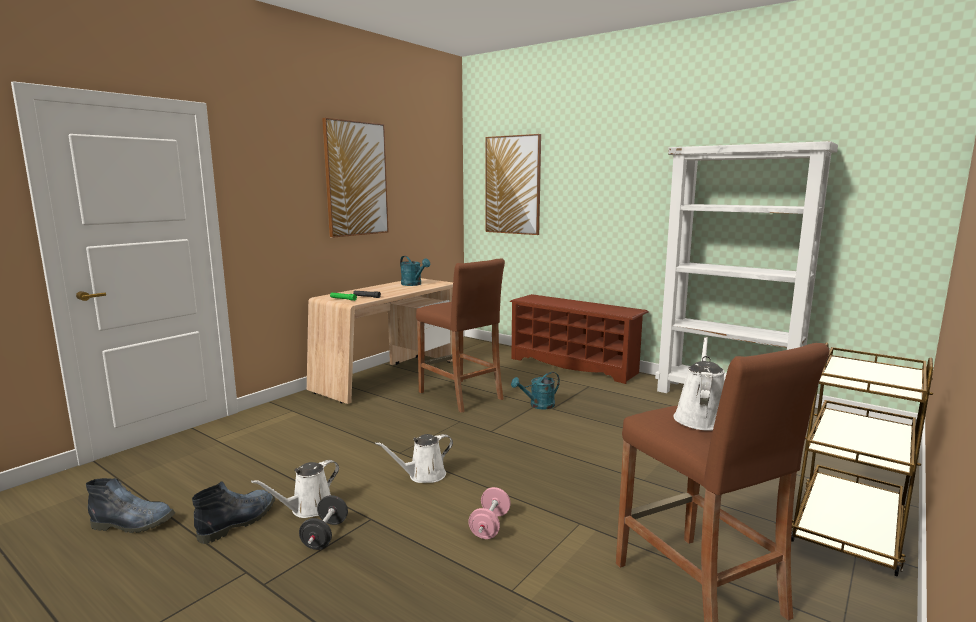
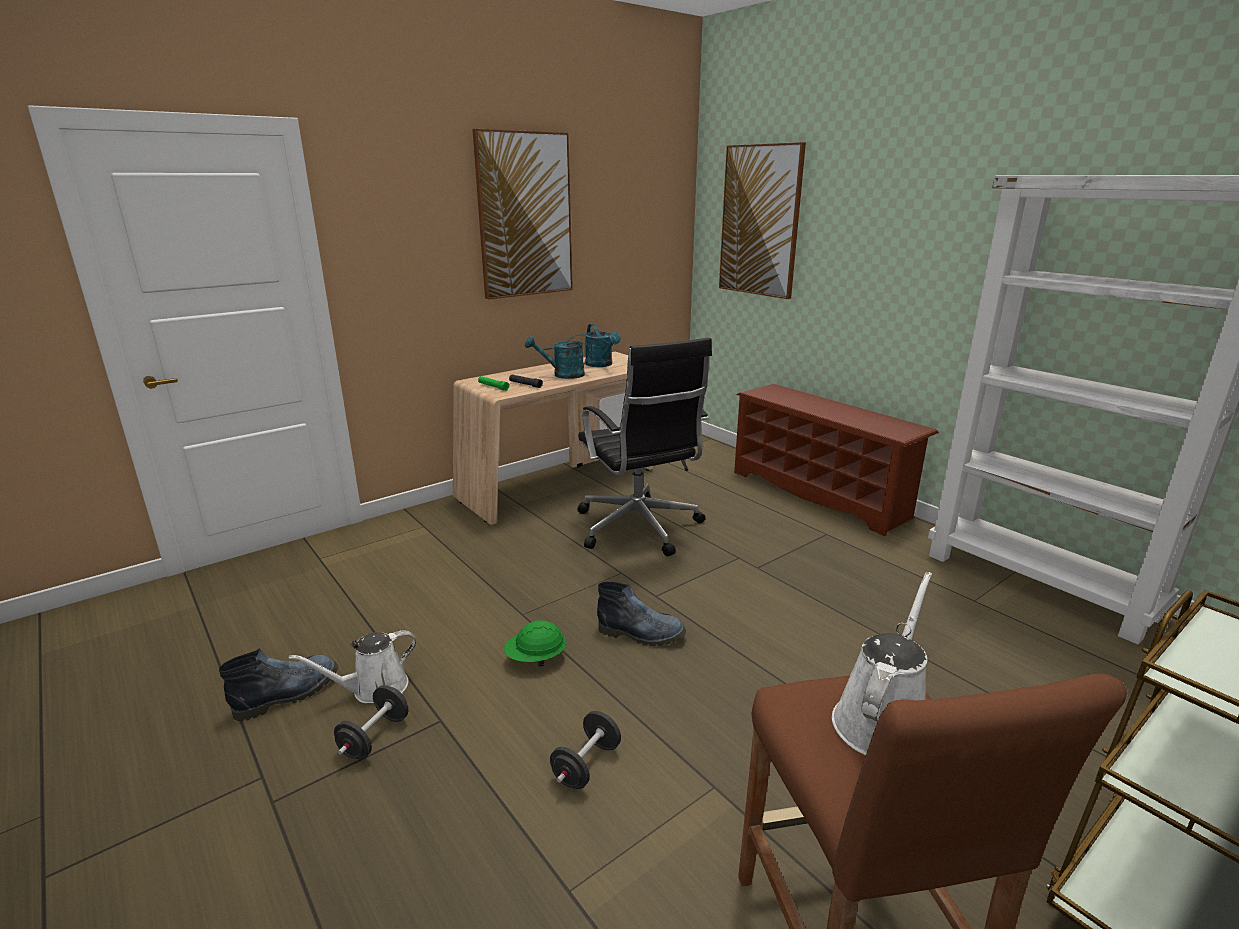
camera: 15 degrees right, 10 degrees up
(134, 524) = (181, 674): boot -> boot (642, 634)
(423, 475) = (536, 659): white watering can -> green hard hat
(460, 395) = (639, 528): brown stool -> black office chair
(490, 526) = (586, 765): pink dumbbell -> black dumbbell
(538, 405) = (739, 560): turquoise watering can -> turquoise watering can (563, 375)

